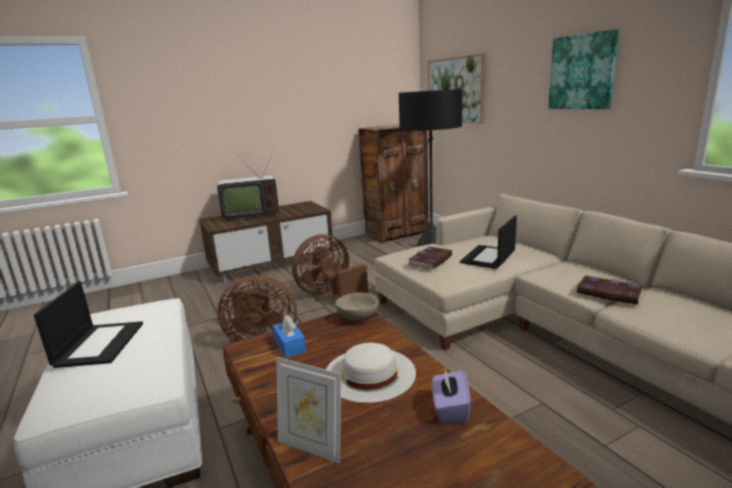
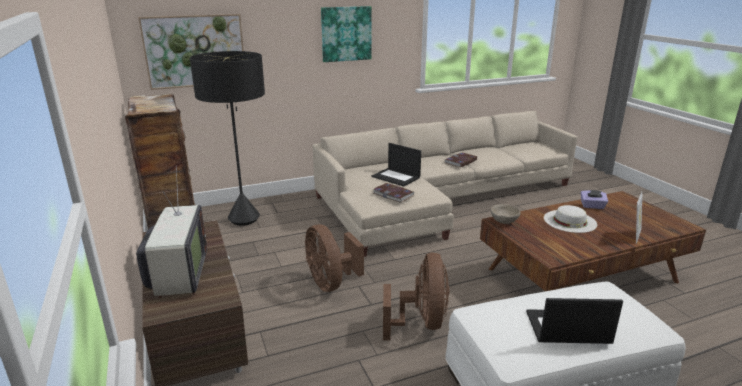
camera: 85 degrees left, 5 degrees up
(289, 345) = (546, 243): blue tissue box -> none

